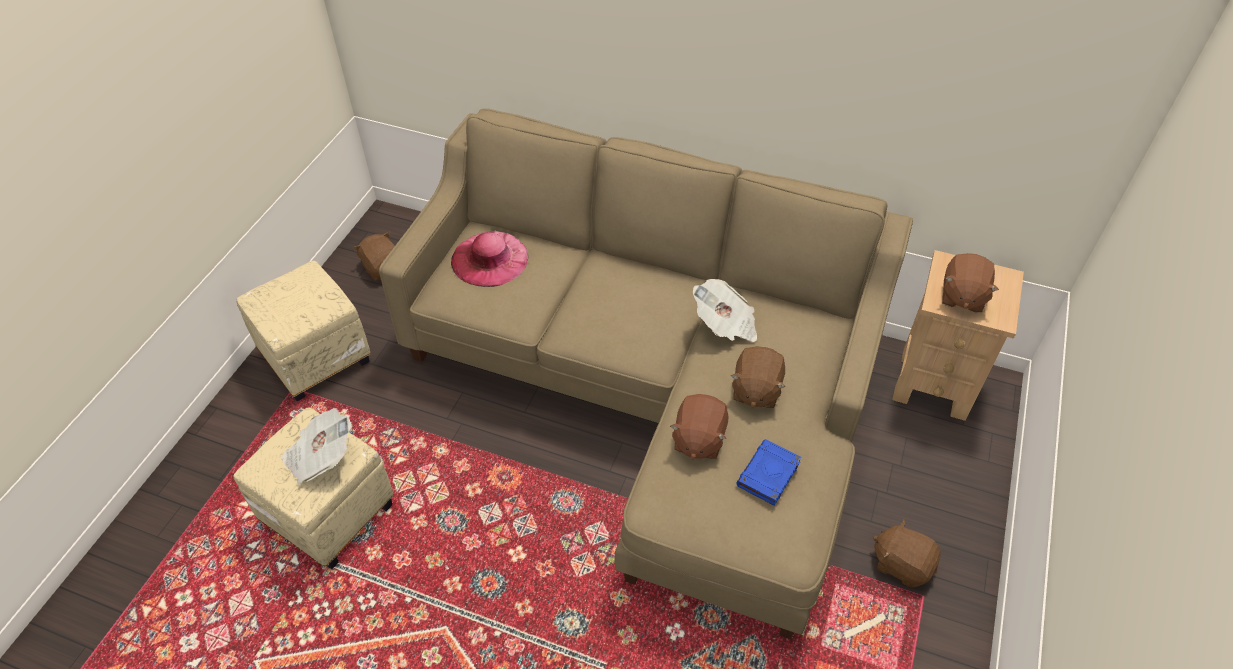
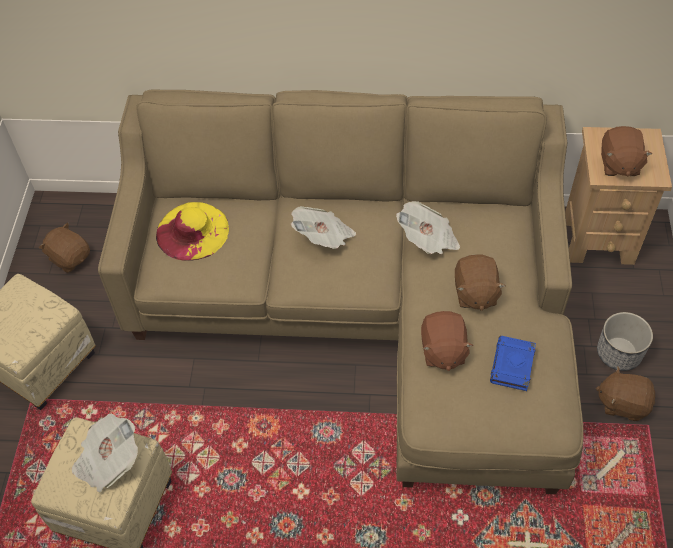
camera: 15 degrees left, 5 degrees up
(490, 259) = (192, 231): pink hat -> yellow hat
(618, 296) = (324, 237): none -> newspaper
(915, 509) = (619, 353): none -> planter

